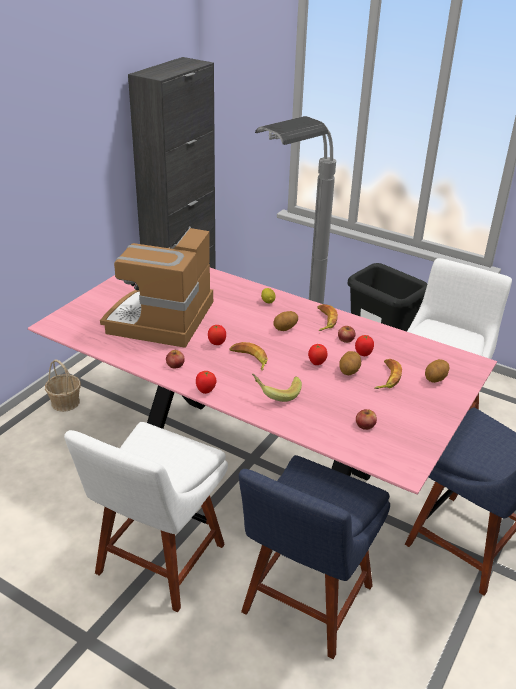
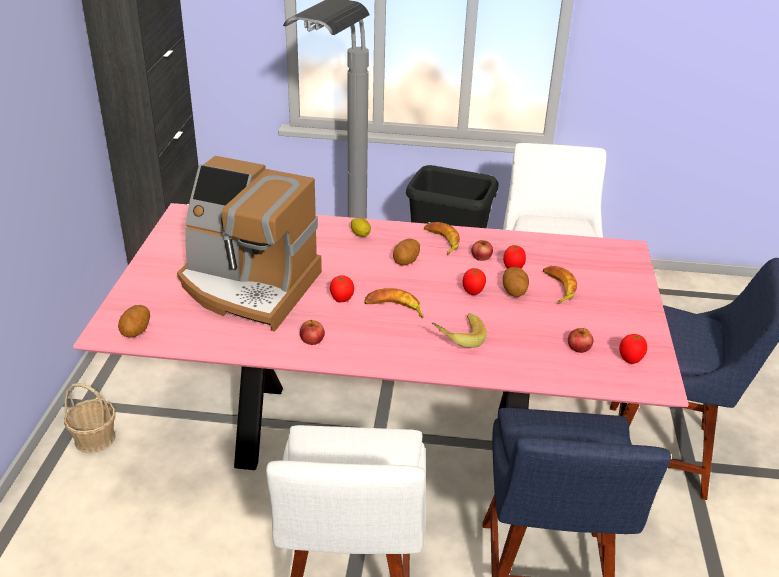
camera: 25 degrees left, 0 degrees up
(162, 318) = (248, 287): coffee machine -> coffee machine turned 60 degrees counterclockwise
(205, 391) = (375, 361): tomato -> tomato (630, 360)
(435, 379) = (606, 276): potato -> potato (136, 332)

